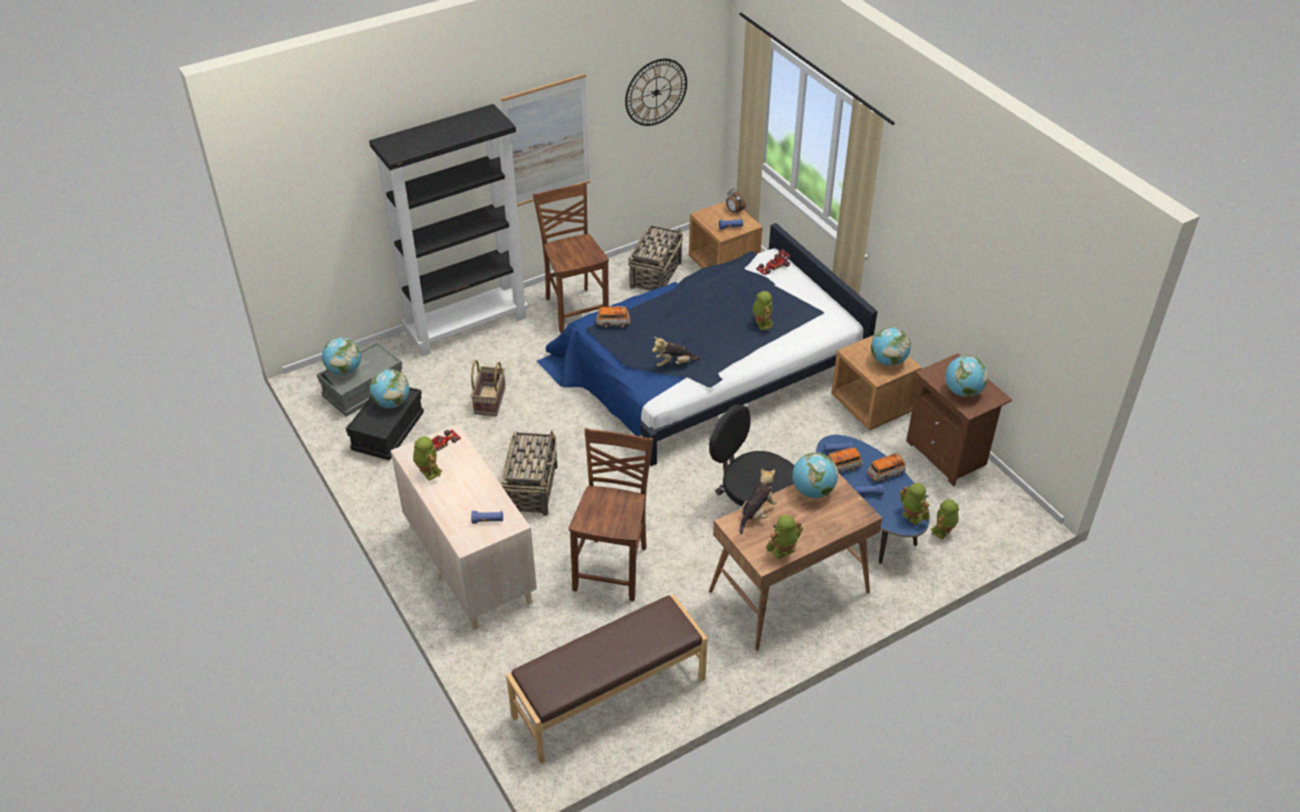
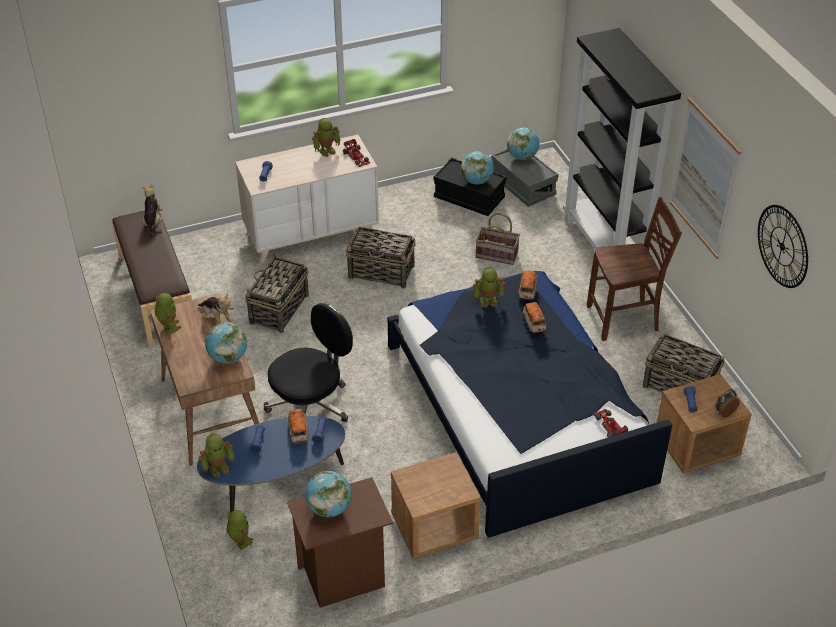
camera: 100 degrees right, 0 degrees up
(613, 568) = (279, 309): brown chair -> basket
(674, 364) = (457, 324): plush toy -> plush toy (153, 222)
(761, 324) = (508, 398): toy robot -> toy robot (488, 300)
(885, 474) = (279, 462): toy car -> toy car (534, 324)
(888, 361) = (428, 490): globe -> none

